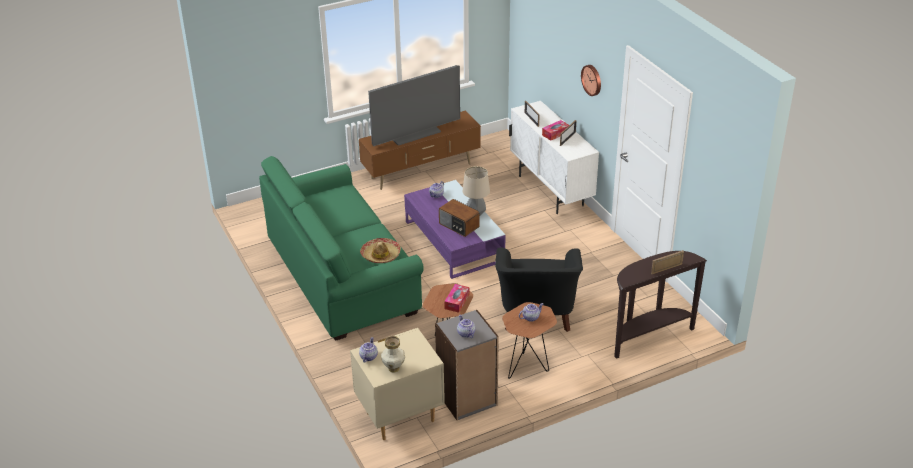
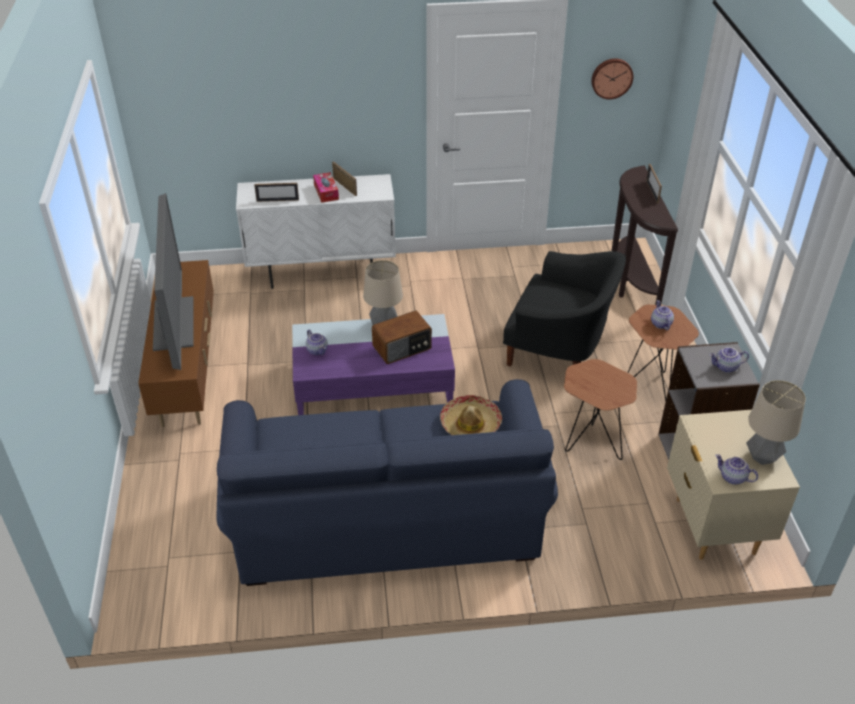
camera: 70 degrees left, 5 degrees up
(342, 276) = (386, 517): green sofa -> blue sofa
(394, 368) = (762, 457): vase -> table lamp
(457, 301) = (607, 376): tissue box -> none
(592, 80) = (356, 90): wall clock -> wall clock (611, 77)

